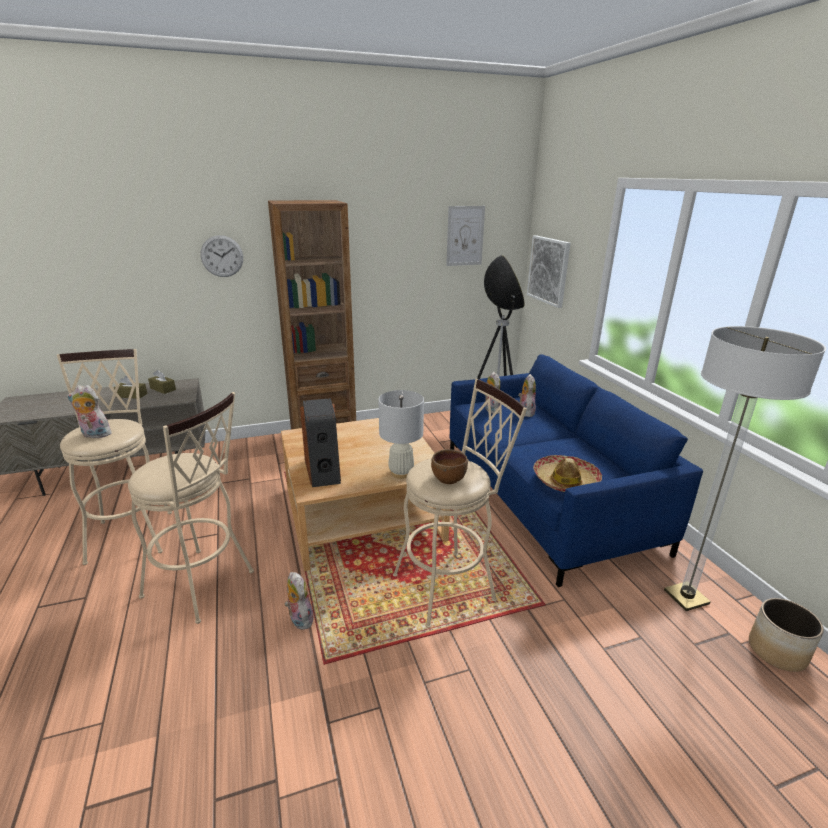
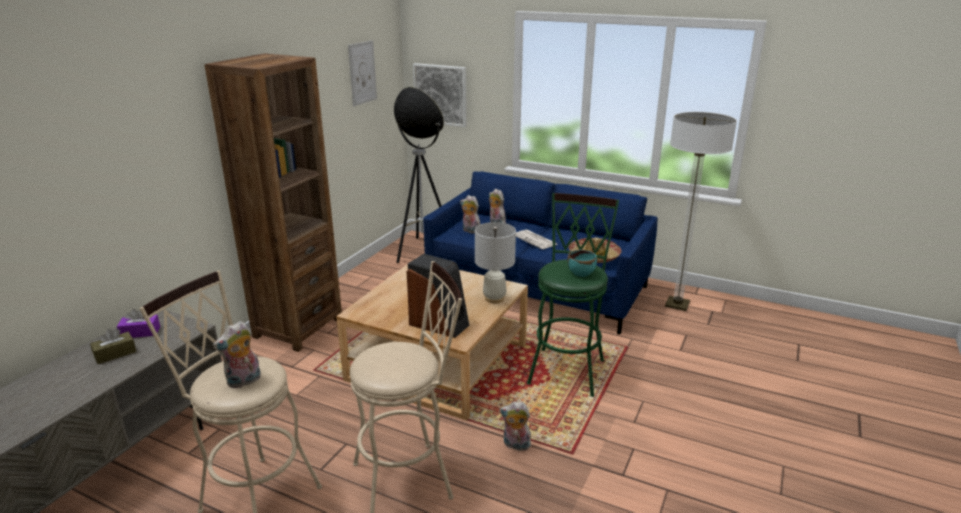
camera: 45 degrees left, 0 degrees up
(163, 389) = (140, 332): brown tissue box -> purple tissue box
(222, 256) = (162, 141): wall clock -> none
(448, 479) = (581, 273): brown bowl -> turquoise bowl
(451, 585) = (568, 368): beige stool -> green stool
(534, 440) = (535, 240): none -> newspaper
(777, 651) = (736, 307): planter -> none

